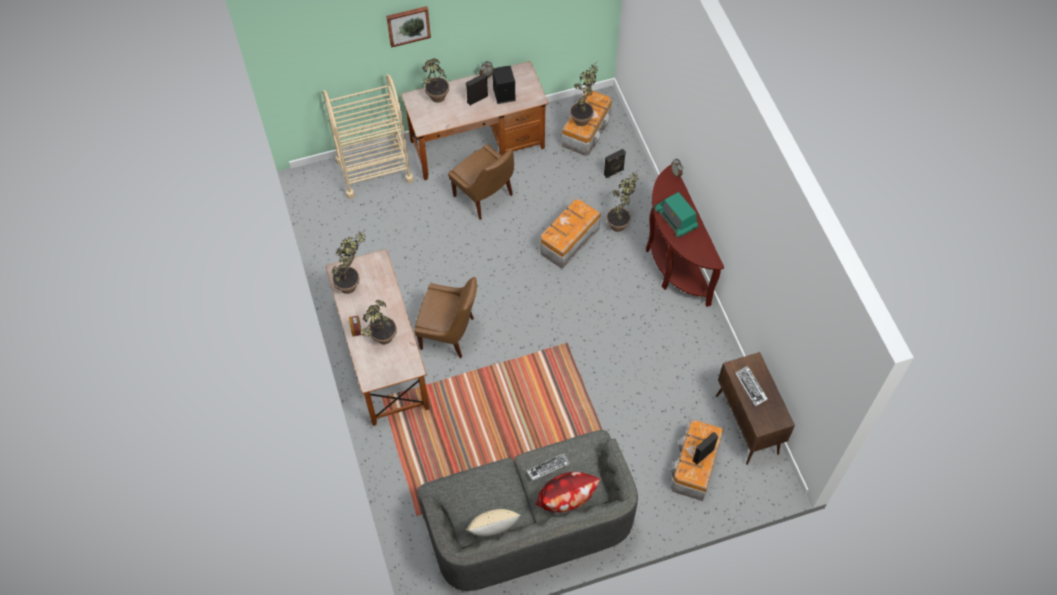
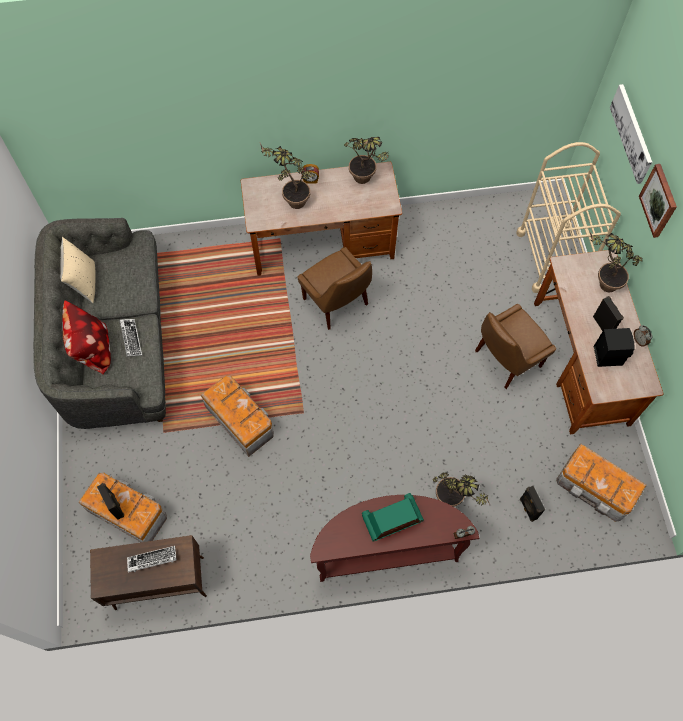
camera: 100 degrees right, 5 degrees up
(339, 44) = (632, 133): none -> picture
(449, 334) = (337, 303): brown chair -> brown chair turned 60 degrees counterclockwise
(568, 241) = (433, 437): storage box -> storage box (240, 420)
(583, 116) = (598, 471): potted plant -> none

